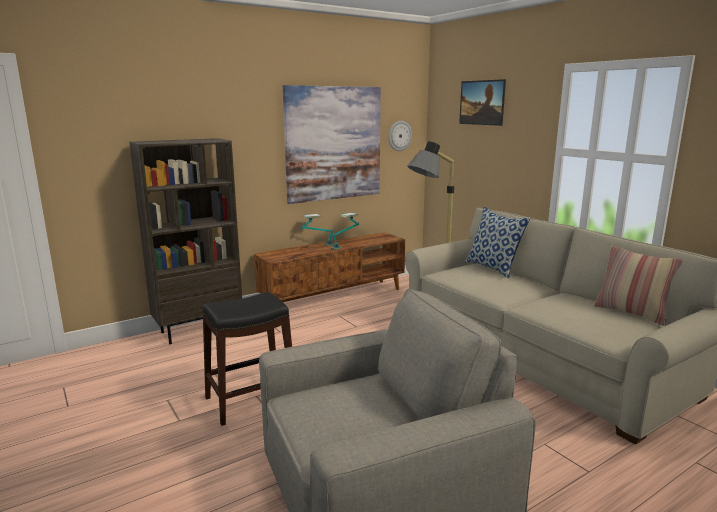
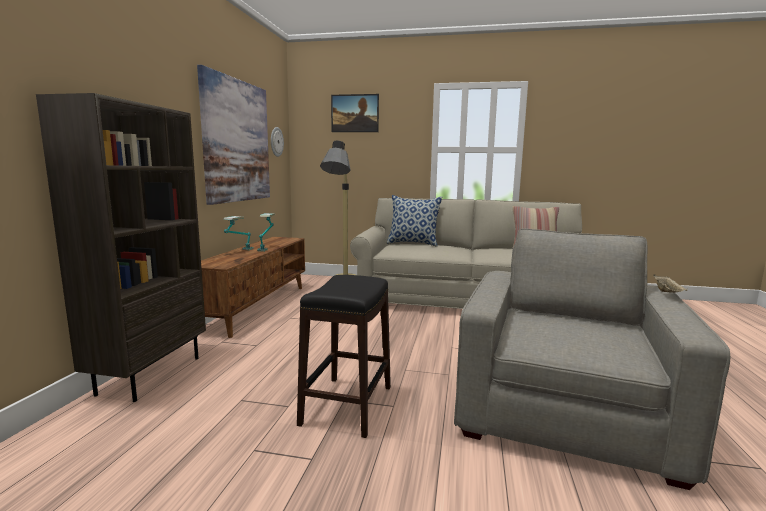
camera: 45 degrees left, 5 degrees down
(492, 416) = (667, 293): none -> beige tray

